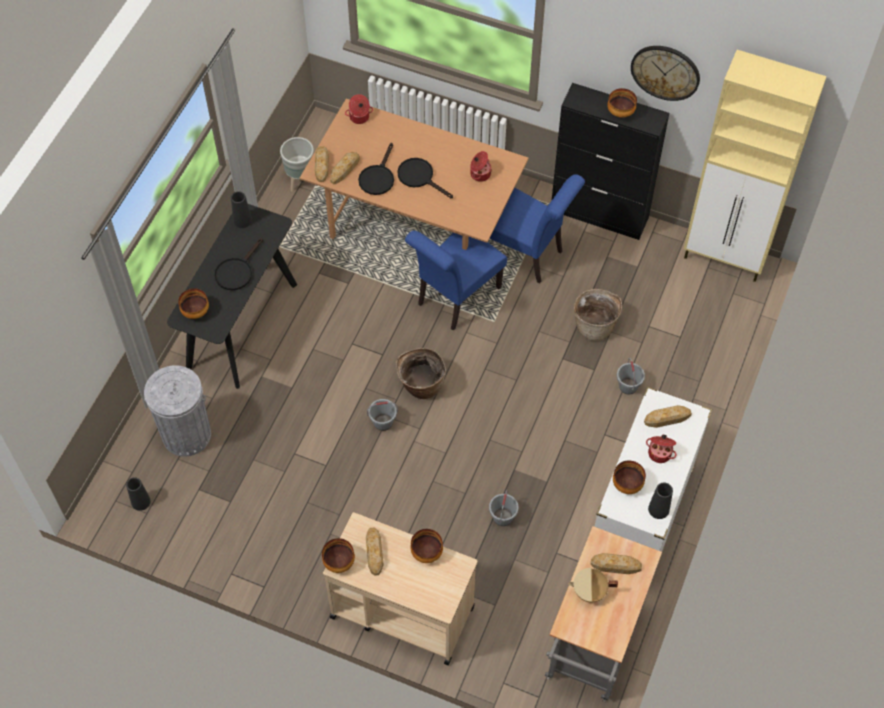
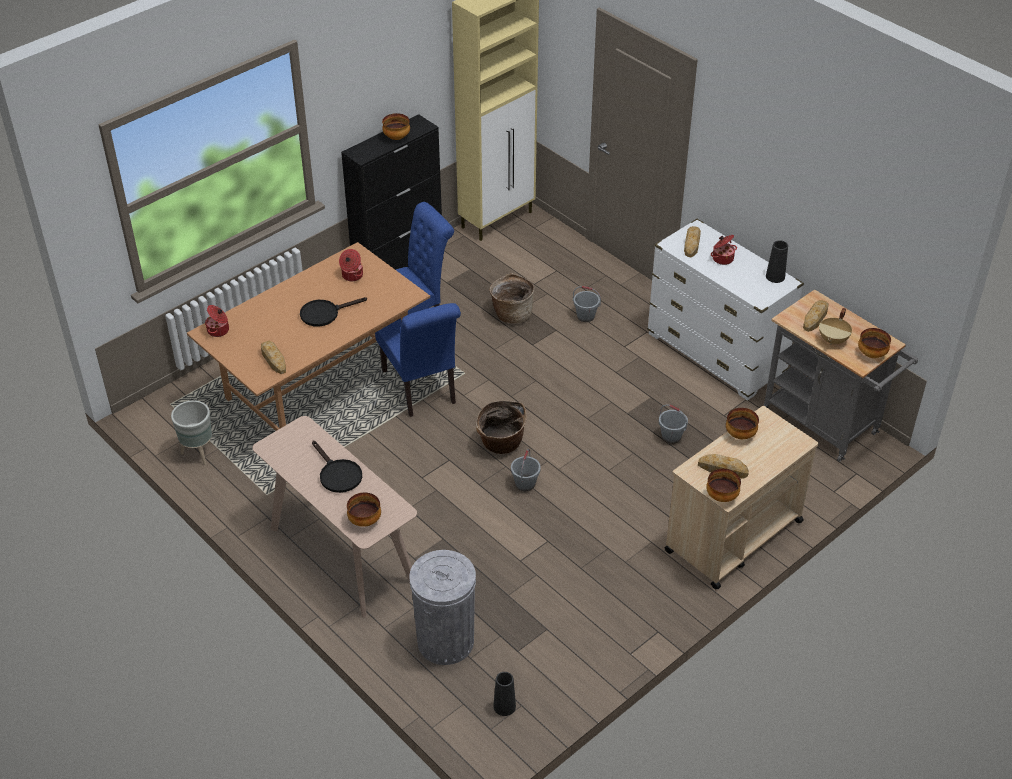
camera: 65 degrees left, 15 degrees down
(242, 220) = (277, 451): black vase -> none
(242, 325) = (341, 554): black console table -> beige console table
(322, 165) = (255, 373): bread -> none
(378, 177) = (302, 340): black frying pan -> none
(627, 485) = (743, 285): bowl -> bowl (872, 354)
(665, 72) = (406, 74): wall clock -> none

